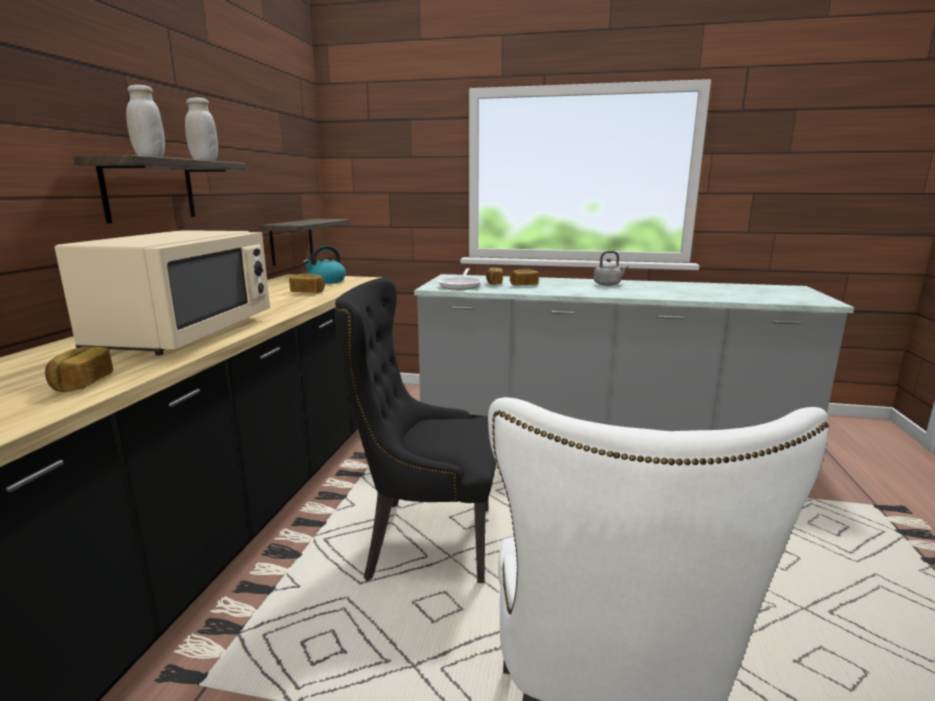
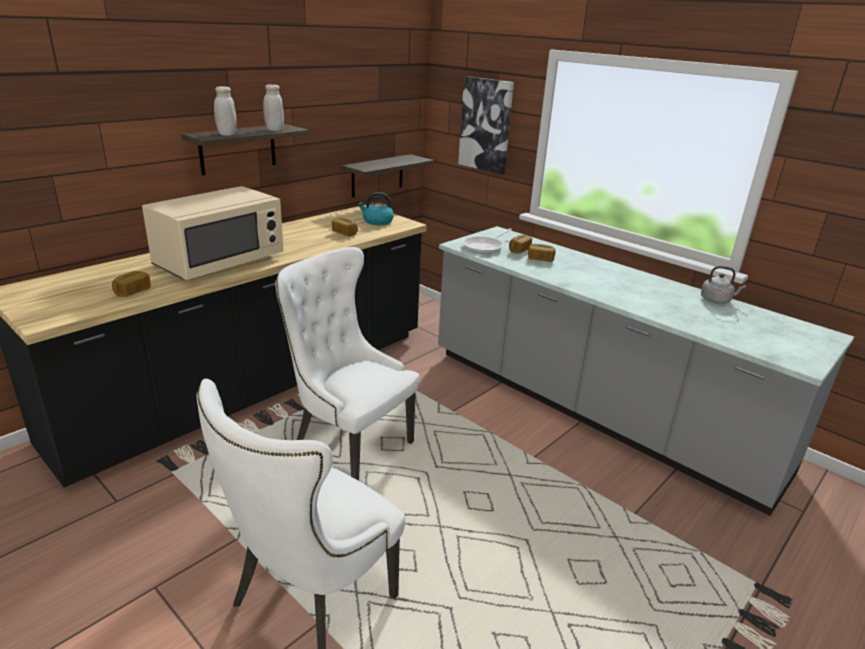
camera: 30 degrees right, 10 degrees up
(403, 175) = (486, 125): none -> picture
(426, 541) = (350, 447): black chair -> white chair
(608, 284) = (622, 278): grey kettle -> grey kettle (717, 300)

